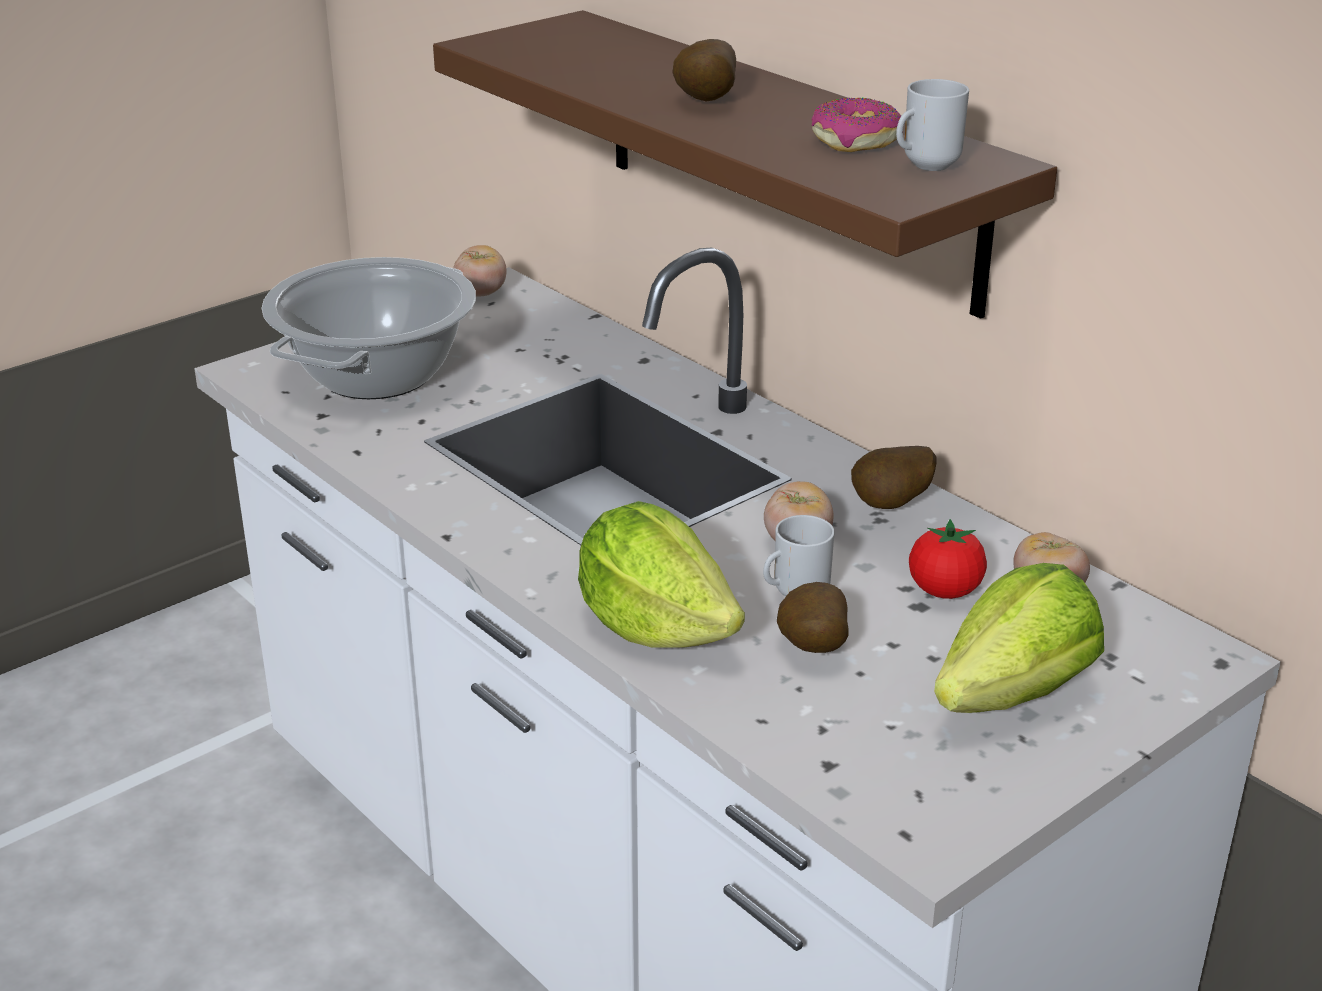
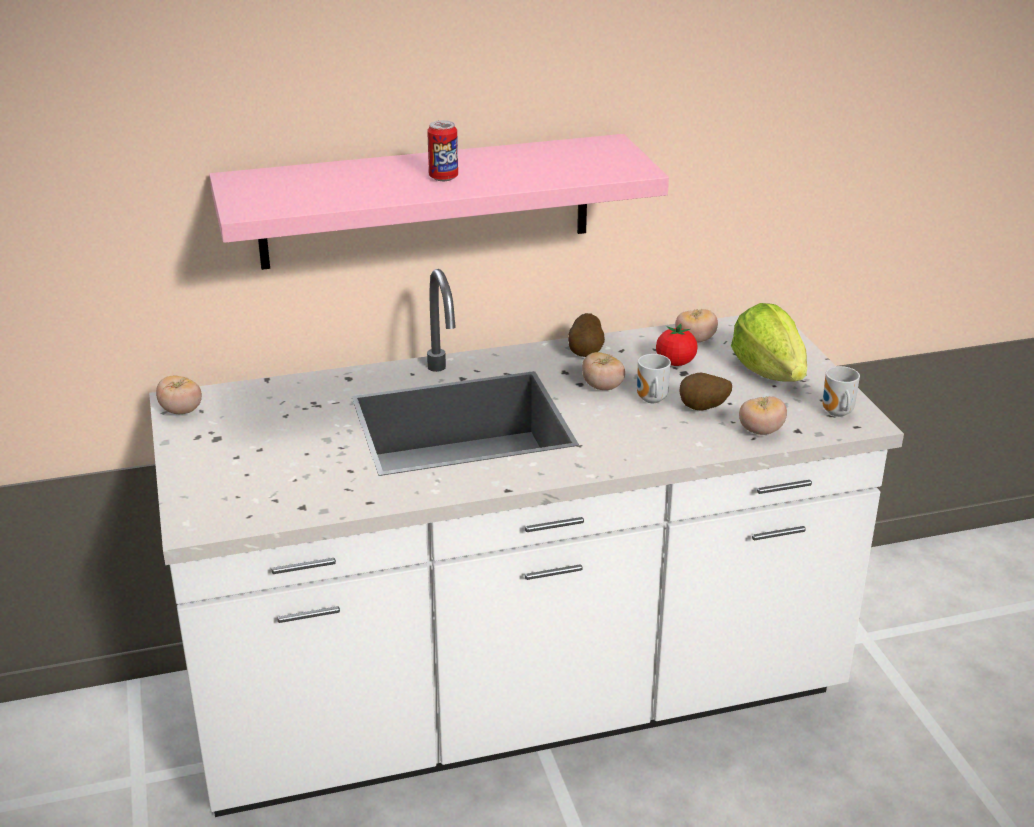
camera: 65 degrees left, 0 degrees up
(376, 374) = (262, 474): cooking pot -> none
(656, 626) = (652, 446): lettuce -> none
(703, 102) = (443, 177): potato -> can
(787, 157) = (426, 201): brown shelf -> pink shelf
(791, 724) = (760, 431): none -> tomato
(856, 140) = (547, 160): donut -> none
(926, 166) = (599, 155): mug -> mug (836, 413)

